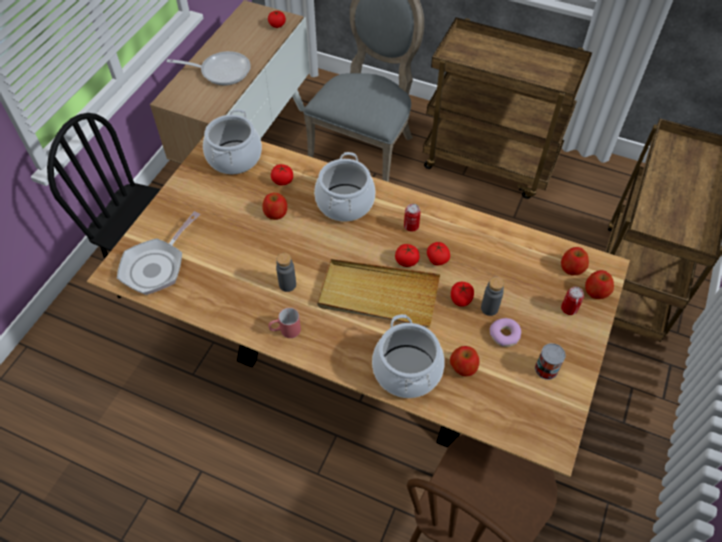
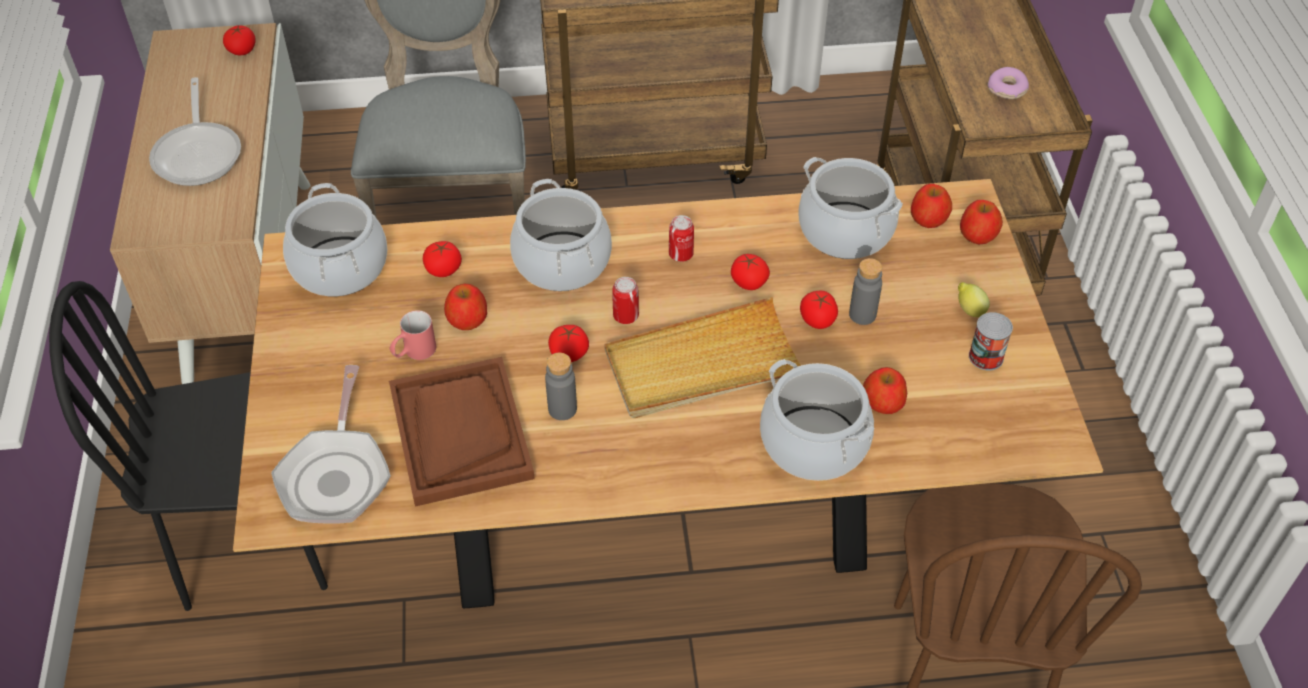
camera: 30 degrees left, 5 degrees down
(221, 71) = (199, 153): frying pan -> frying pan turned 105 degrees clockwise
(228, 273) = (460, 433): none -> brown tray
(285, 331) = (607, 472): red mug -> red mug (414, 353)
(406, 261) = (709, 303): tomato -> tomato (569, 353)
(504, 335) = (906, 339): donut -> donut (1007, 89)
(515, 254) = (845, 231): none -> cooking pot
(556, 335) = (969, 310): none -> lemon
(569, 309) = (960, 271): can -> can (626, 316)

